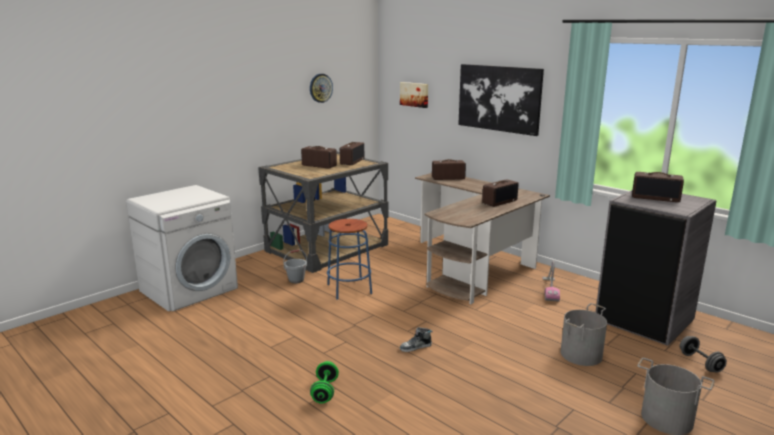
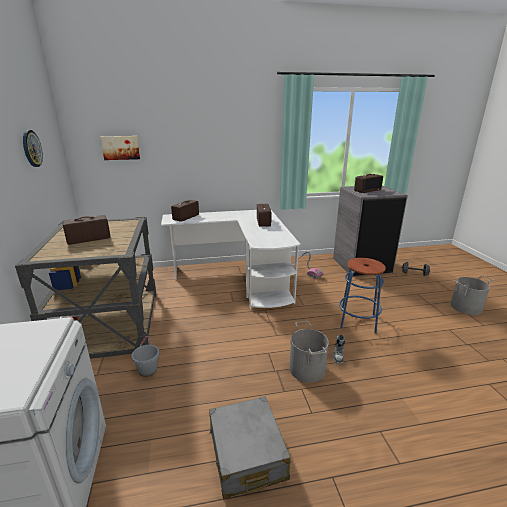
camera: 55 degrees left, 5 degrees up
(259, 339) = (247, 454): none -> grey suitcase
(325, 391) = (383, 441): green dumbbell -> none
(349, 289) = (208, 345): blue stool -> blue stool (357, 321)
(352, 161) = (110, 225): radio -> none
(474, 265) = (240, 277): brown desk -> white desk
(499, 98) = (218, 141): picture -> none
(580, 354) = (388, 298): grey bucket -> grey bucket (306, 369)

